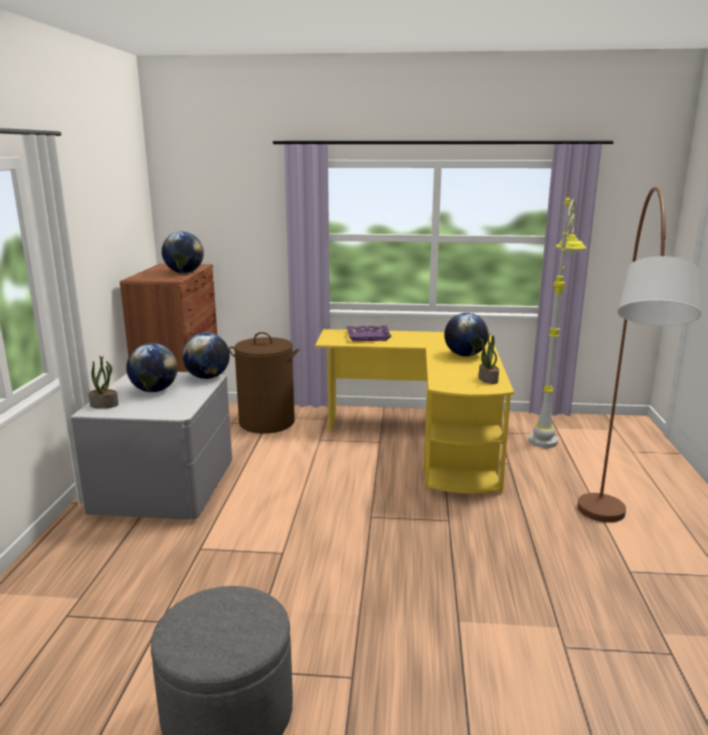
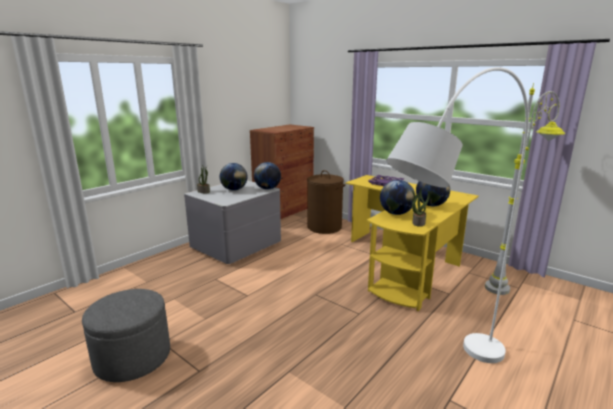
camera: 35 degrees right, 0 degrees up
(184, 272) = (288, 129): globe -> globe (396, 213)
(606, 559) = (441, 383): brown floor lamp -> white floor lamp

